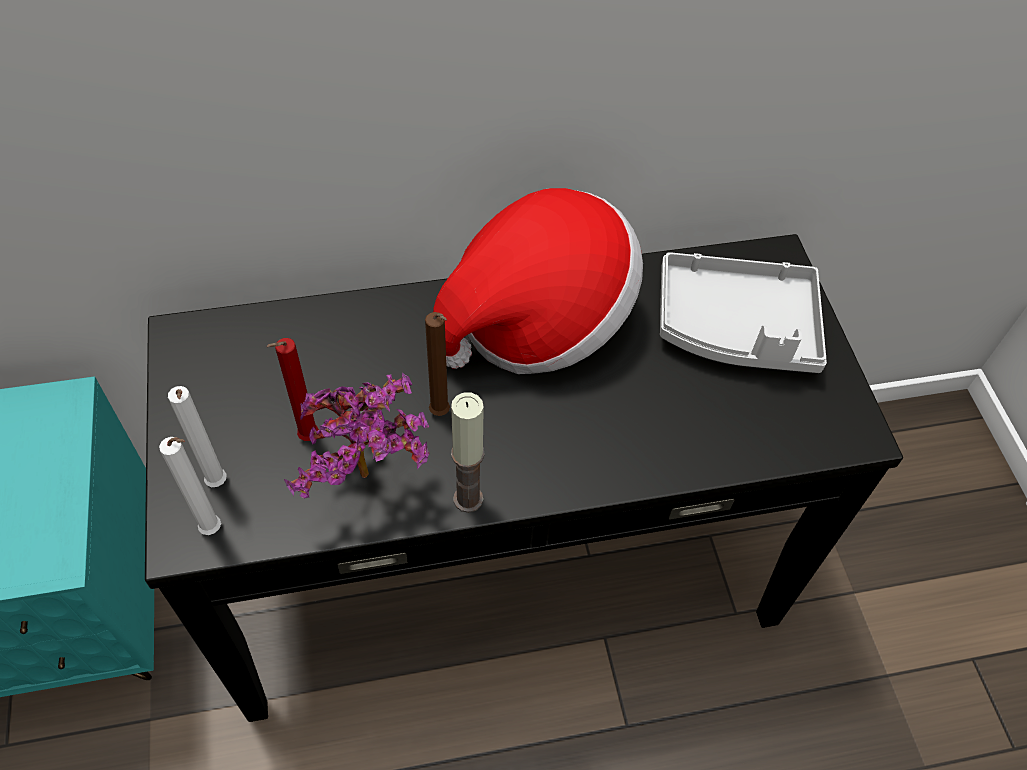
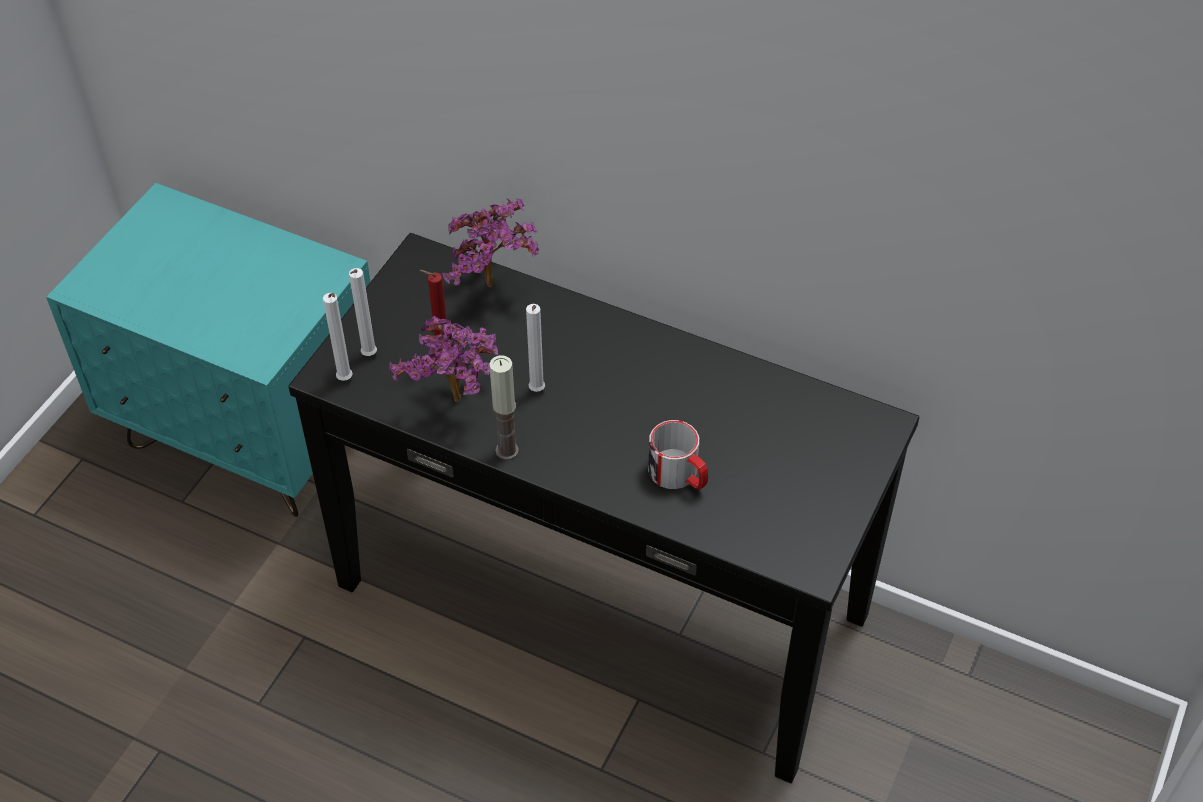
camera: 40 degrees right, 5 degrees down
(299, 328) = (495, 289): none -> potted plant
(441, 414) = (536, 392): brown candle -> white candle
(537, 319) = (657, 368): hat -> none
(658, 416) = (679, 475): none -> mug
(736, 327) = (797, 452): grey tray -> none

